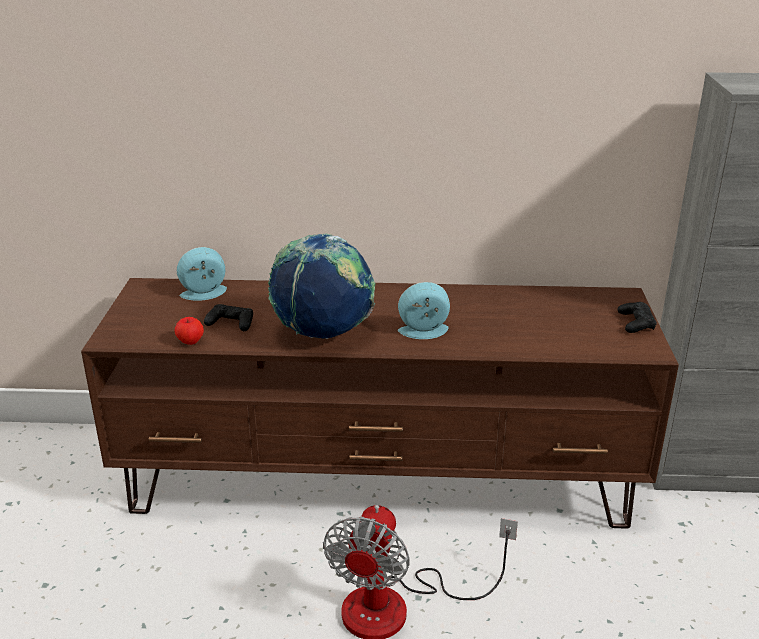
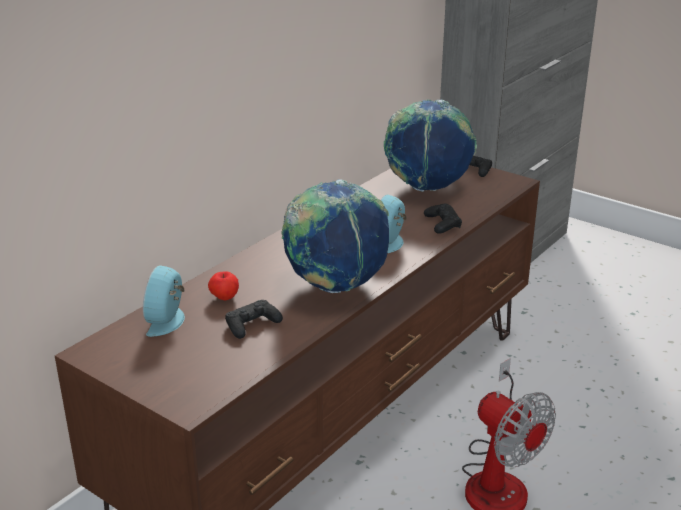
camera: 55 degrees left, 0 degrees up
(190, 341) = (260, 357): apple -> apple (224, 297)
(498, 343) = (442, 224): none -> black game controller
(557, 314) = (427, 188): none -> globe

